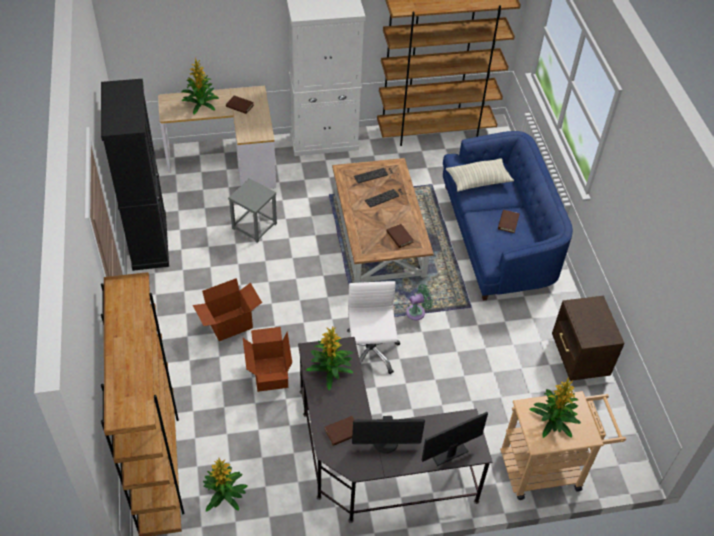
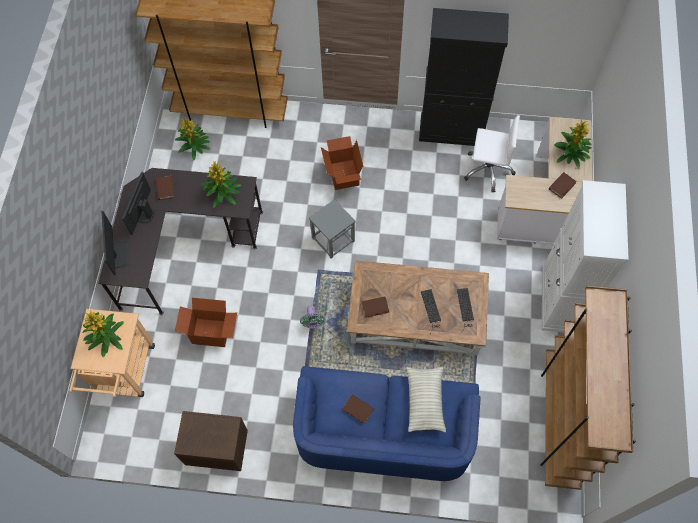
camera: 110 degrees right, 15 degrees up
(254, 226) = (451, 212): grey stool -> grey stool (333, 239)
(269, 374) = (285, 193): cardboard box -> cardboard box (211, 332)
(369, 353) = (281, 271): white office chair -> white office chair (488, 169)

